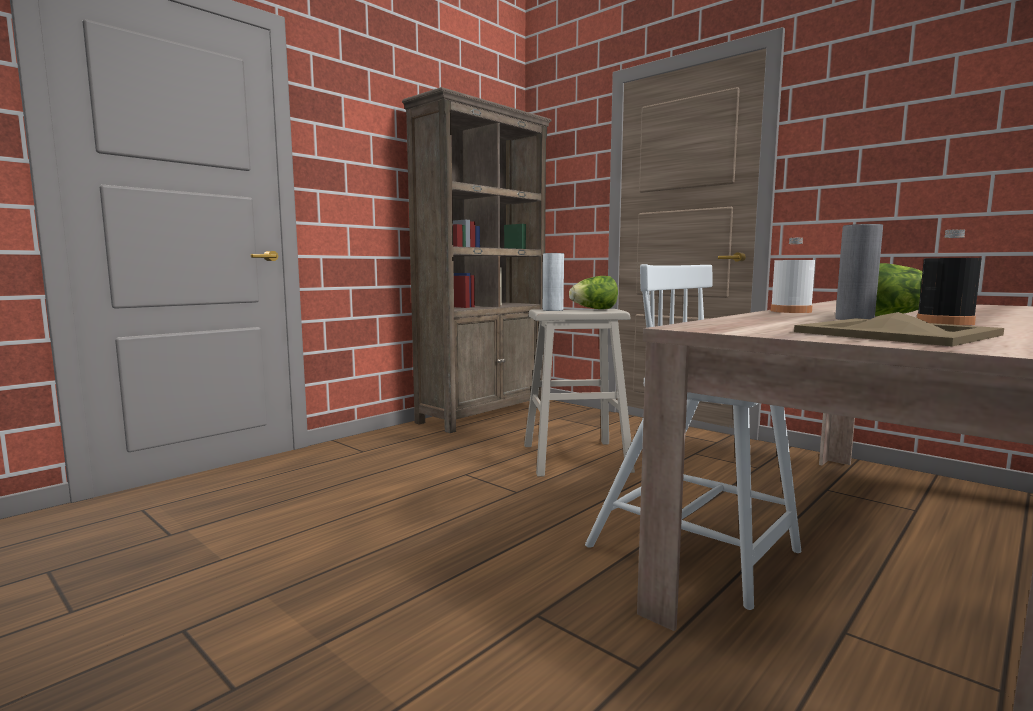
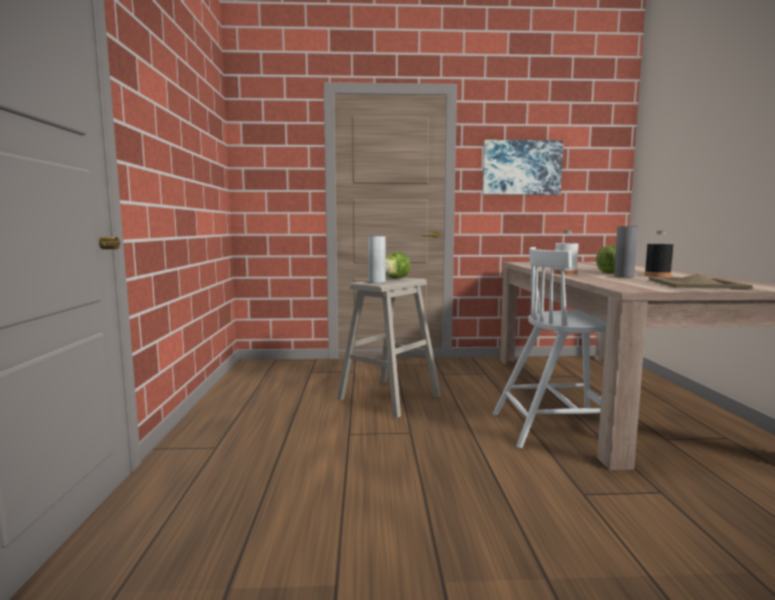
camera: 45 degrees left, 0 degrees up
(484, 414) = (246, 384): brown bookcase -> none
(893, 140) = (521, 168): none -> picture

